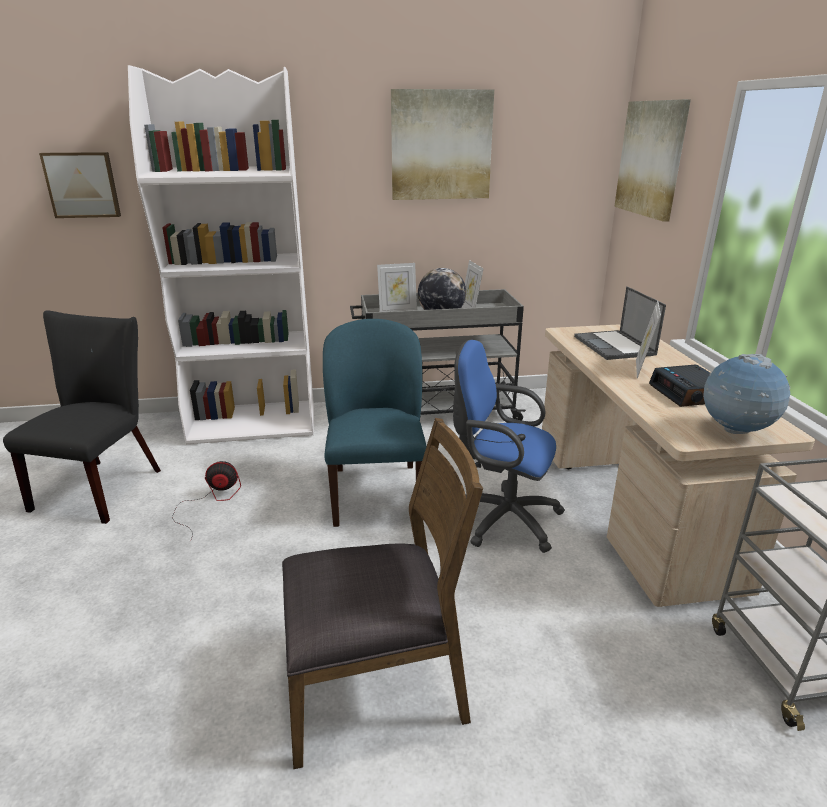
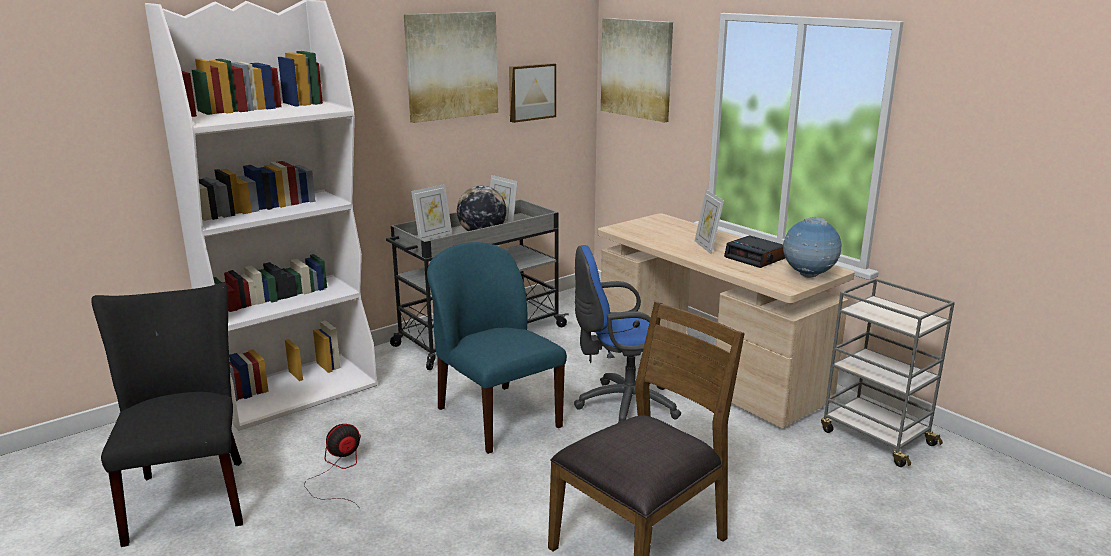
camera: 30 degrees left, 5 degrees down
(82, 185) = (64, 139): picture -> picture (531, 92)
(615, 346) = (667, 233): laptop -> none

